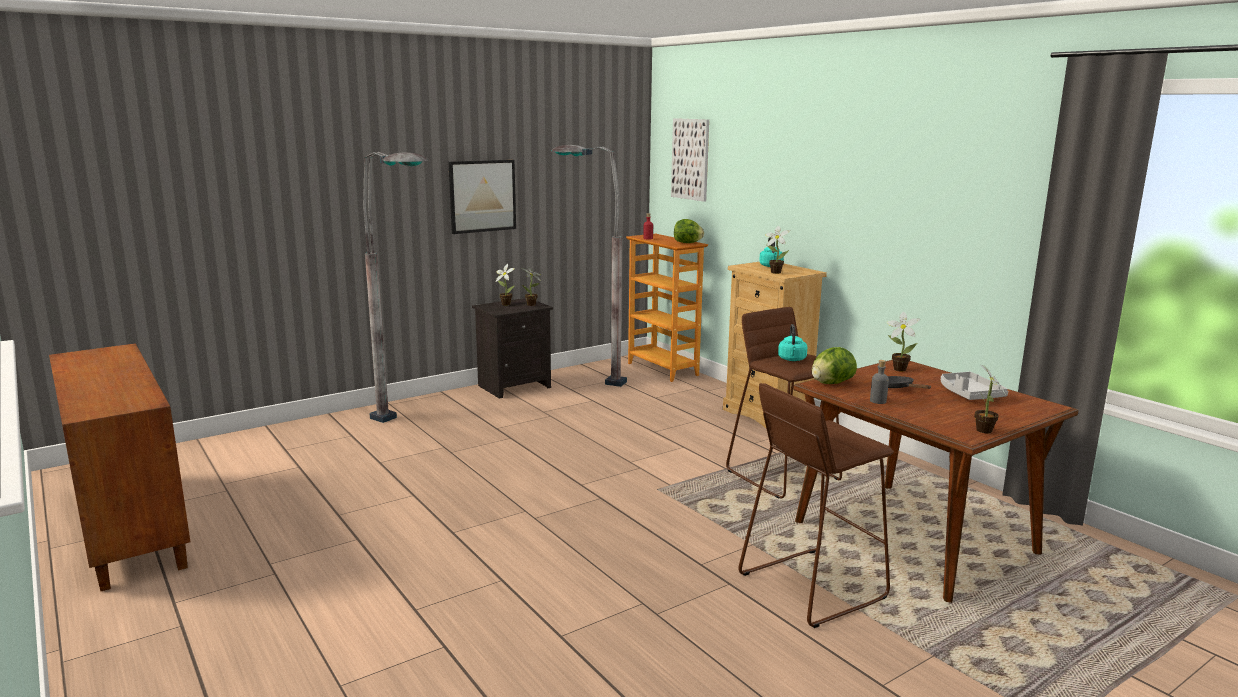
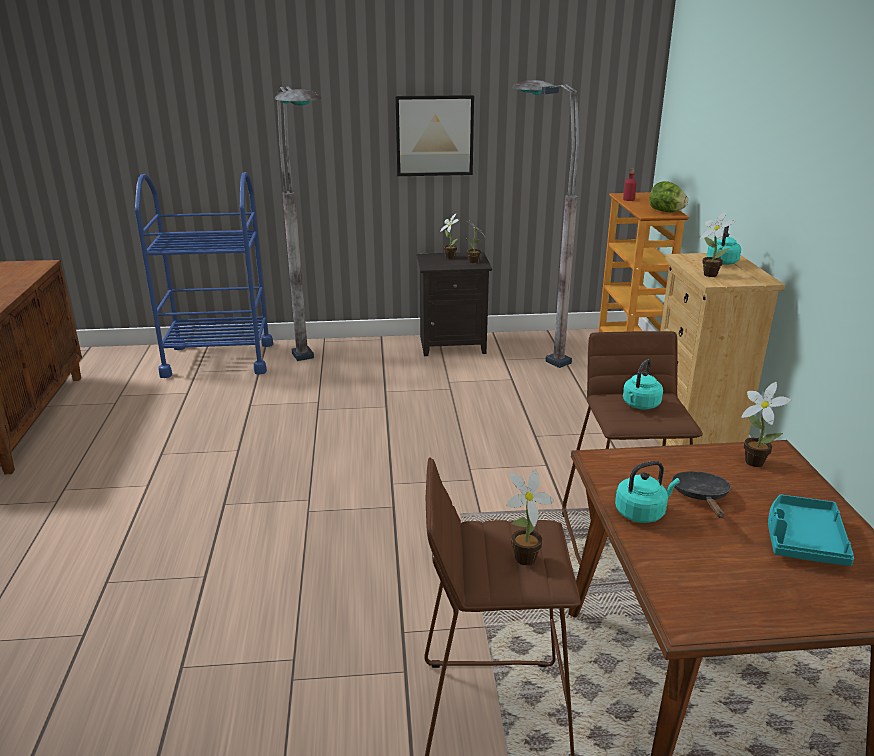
camera: 30 degrees right, 10 degrees up
(297, 436) = (218, 359): none -> blue cart
(690, 159) = (693, 103): picture -> none
(831, 383) = (619, 462): lettuce -> none
(878, 401) = (642, 512): grey bottle -> turquoise kettle
(969, 394) = (802, 540): grey tray -> turquoise tray
(983, 431) = (727, 623): potted plant -> potted plant (522, 560)

